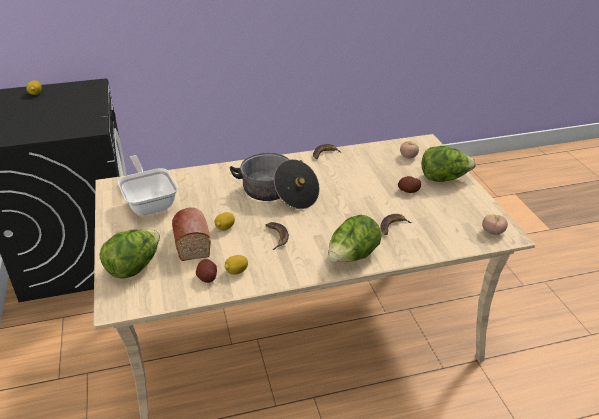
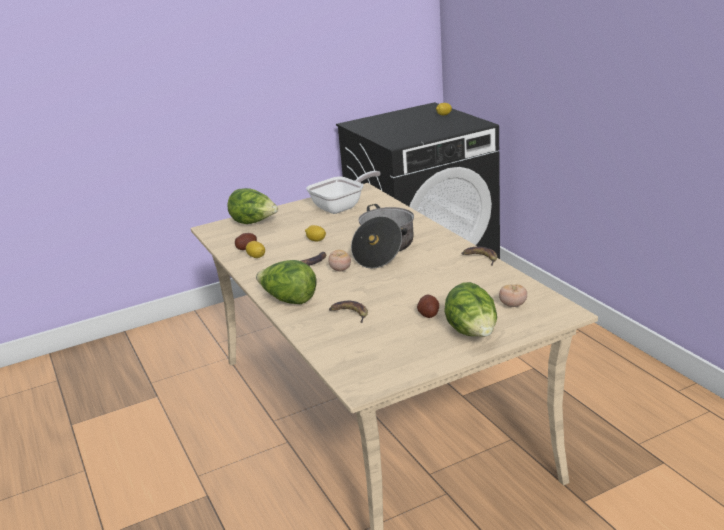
camera: 80 degrees right, 10 degrees down
(191, 240) = (293, 232): bread -> none
(492, 232) = (363, 375): tomato -> tomato (340, 269)

